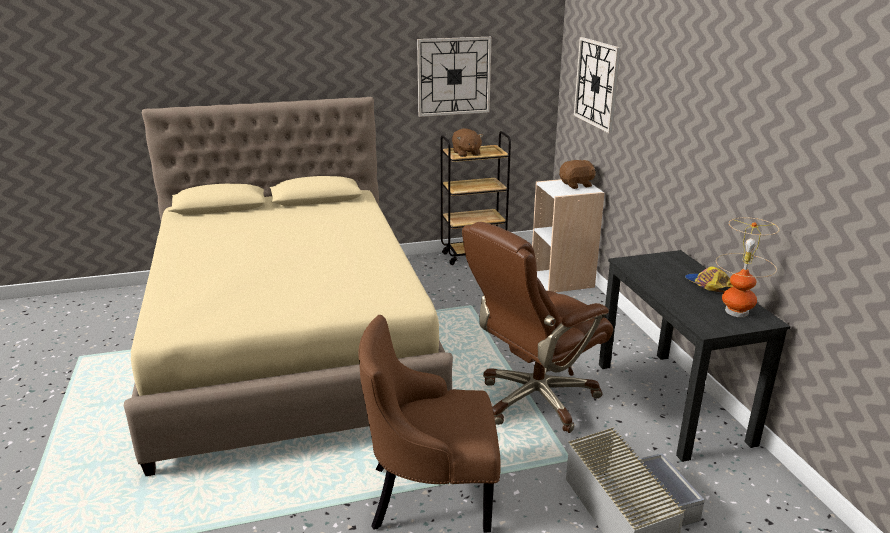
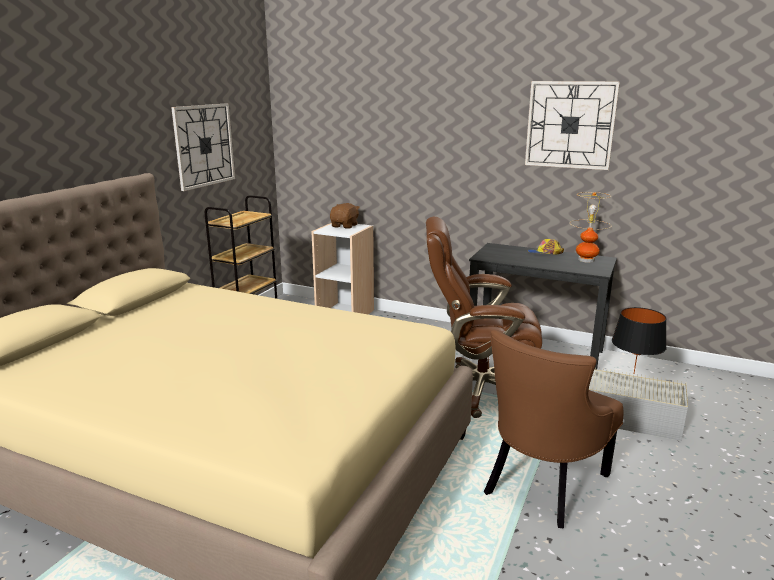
camera: 50 degrees left, 5 degrees down
(466, 153) = (233, 221): brown plush toy -> none
(533, 401) = (477, 391): brown office chair -> brown office chair turned 90 degrees clockwise
(597, 83) = (340, 136): wall clock -> wall clock (570, 125)
(644, 465) = (634, 373): none -> black table lamp

